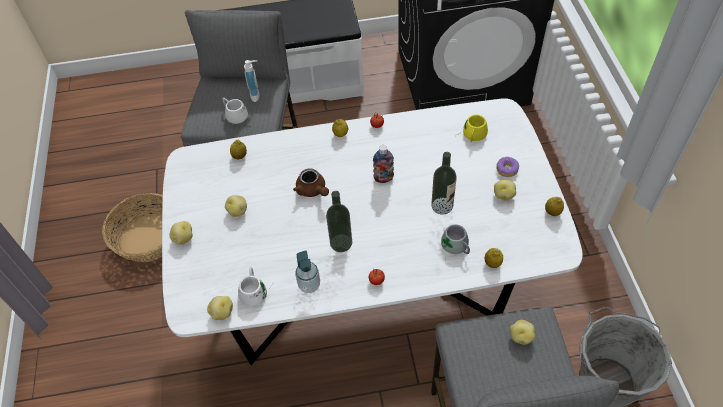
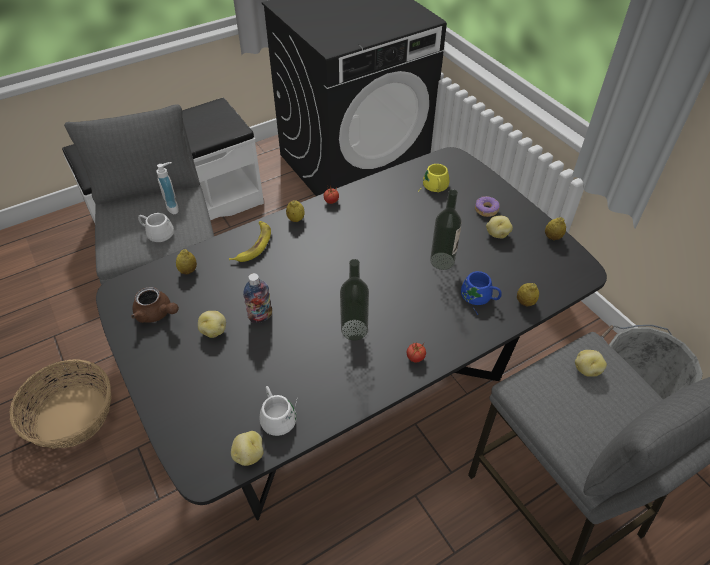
camera: 25 degrees left, 5 degrees down
(183, 238) = (157, 382): potato -> none
(297, 148) = (253, 245): none -> banana
(309, 285) = (341, 387): soap dispenser -> none
(313, 190) = (293, 284): brown teapot -> brown teapot (157, 314)
(367, 294) = (354, 396): white dining table -> black dining table
(383, 178) = (366, 251): bottle -> bottle (260, 316)
(454, 247) = (478, 298): grey mug -> blue mug

